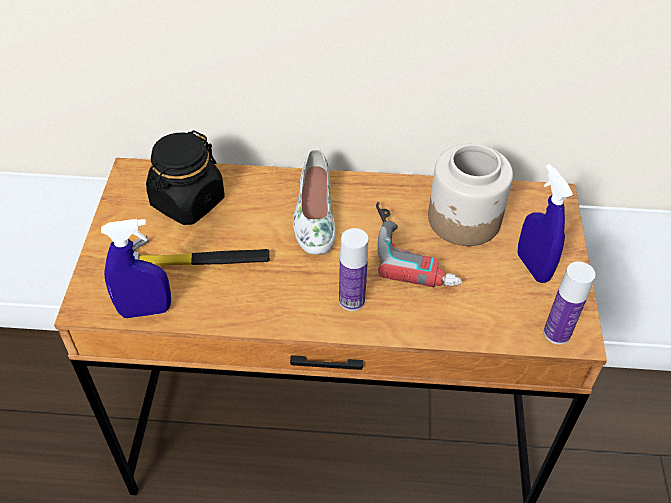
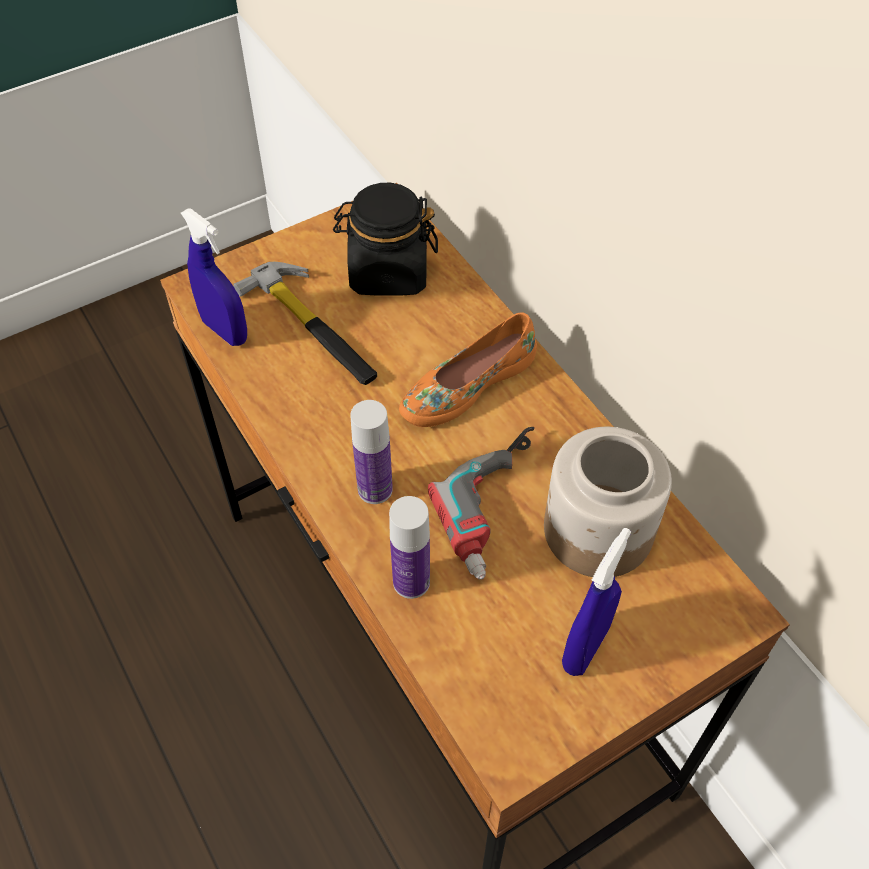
camera: 55 degrees right, 5 degrees up
(314, 216) = (466, 384): white shoe -> orange shoe
(557, 333) = (497, 728): bottle -> bottle (411, 582)

